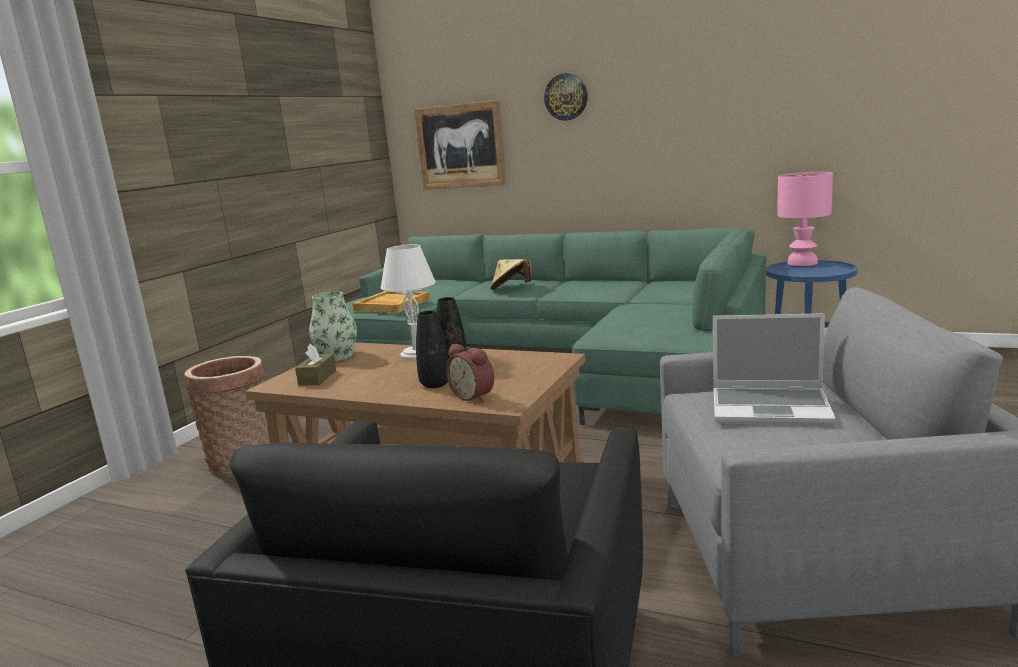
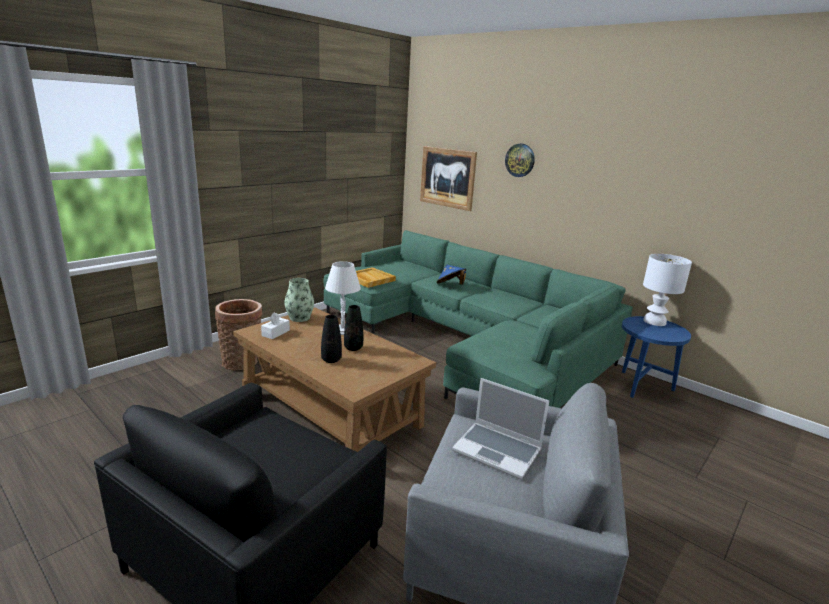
camera: 15 degrees right, 5 degrees up
(317, 378) = (275, 333): brown tissue box -> white tissue box
(474, 396) = (343, 377): alarm clock -> none
(511, 288) = (450, 285): beige hat -> blue hat
(803, 263) = (655, 322): pink table lamp -> white table lamp

